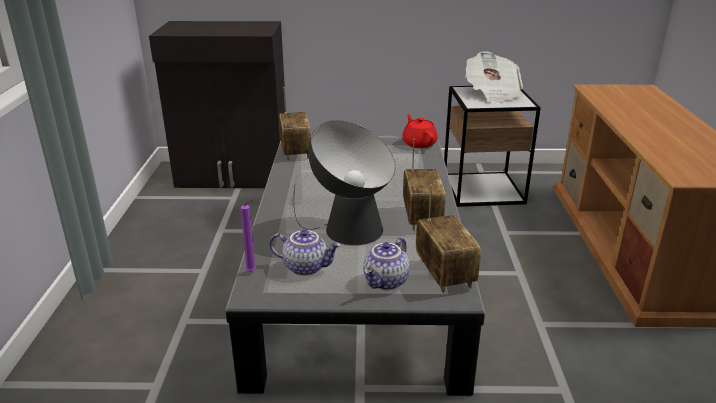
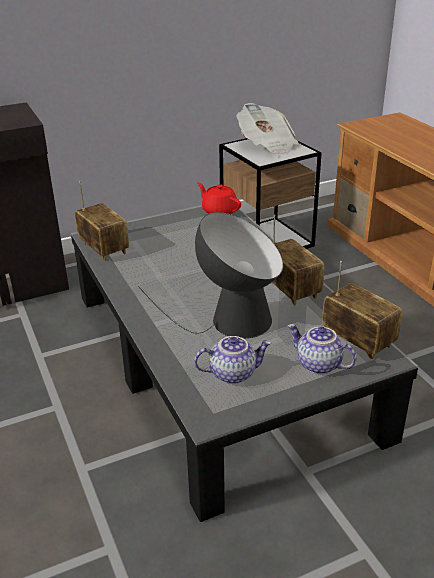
camera: 25 degrees left, 5 degrees up
(252, 272) = (186, 396): purple candle -> none
(386, 282) = (318, 365): teapot -> teapot turned 120 degrees clockwise

